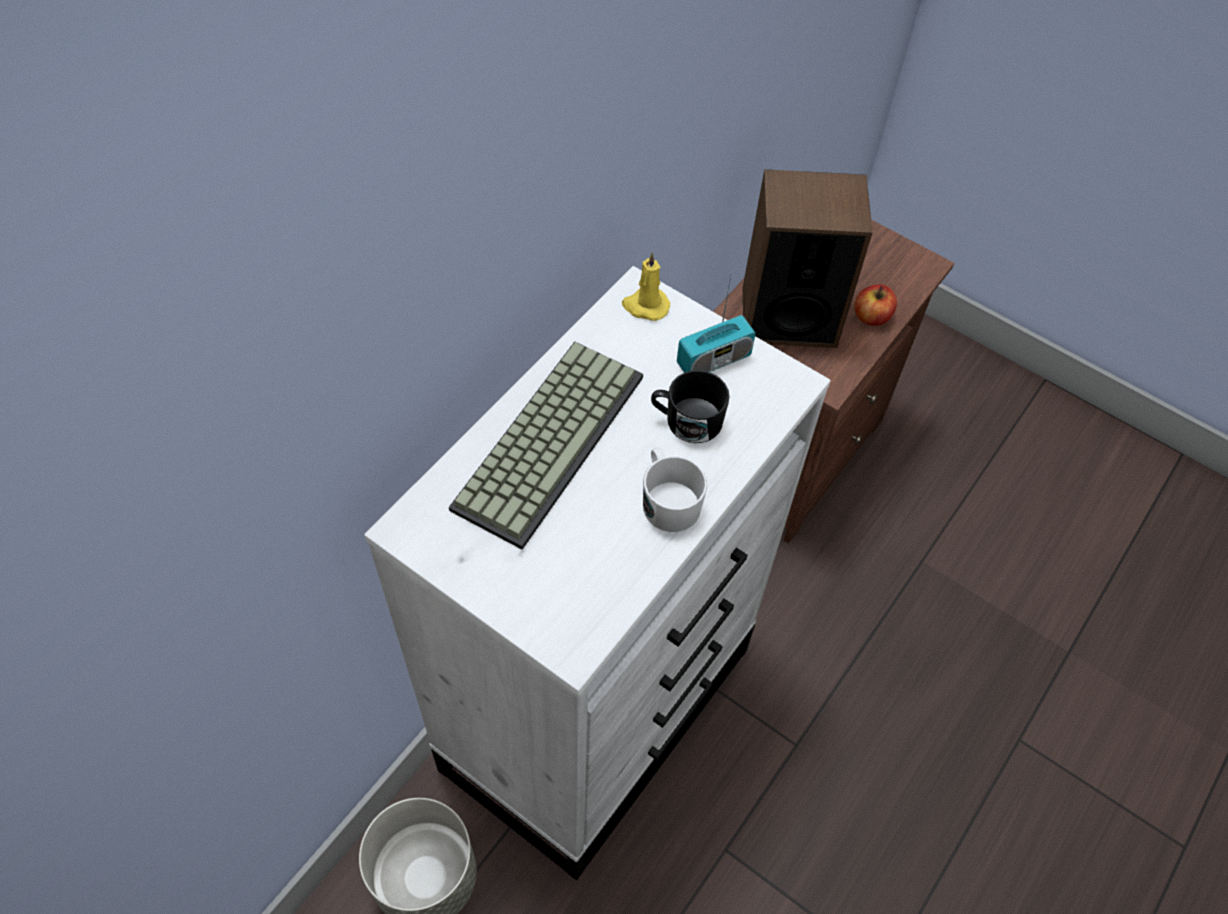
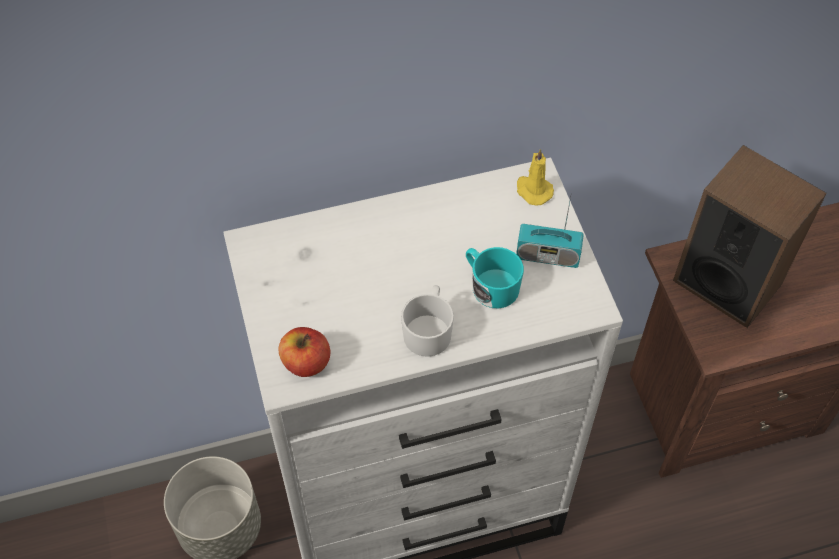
camera: 40 degrees right, 0 degrees up
(547, 438) = (386, 240): keyboard -> none
(686, 420) = (490, 285): black mug -> turquoise mug
(871, 316) = (799, 321): apple -> apple (306, 362)

